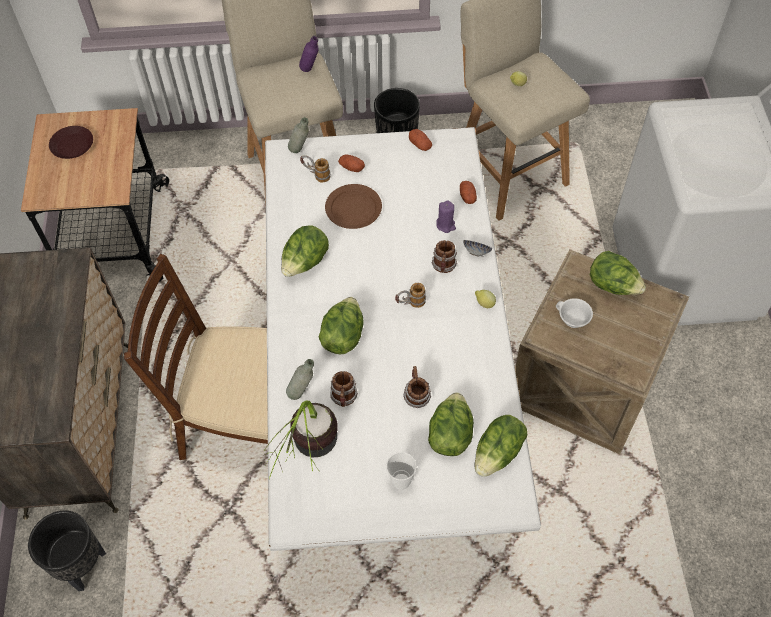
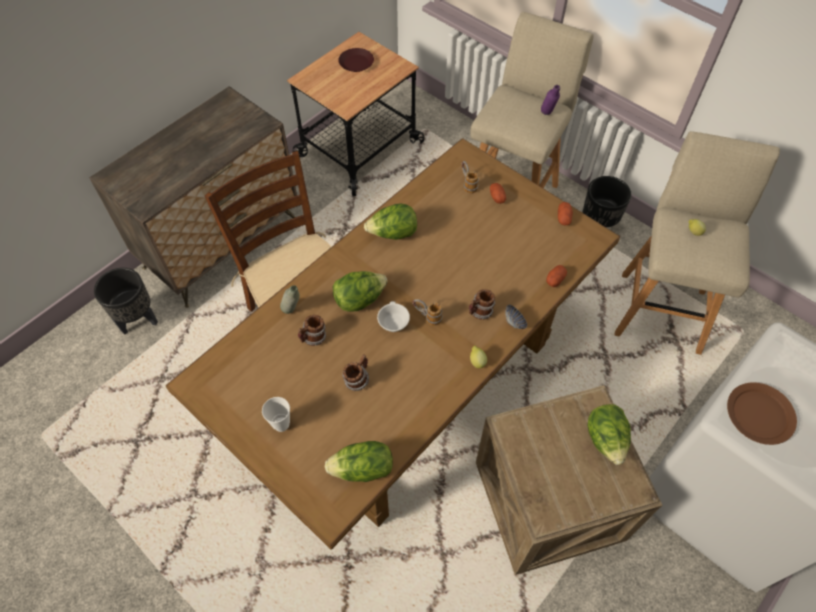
camera: 45 degrees right, 0 degrees up
(300, 152) = (475, 162): grey bottle -> none
(310, 462) = (246, 358): potted plant -> none
(354, 208) = (466, 224): brown plate -> brown plate (760, 415)
(389, 393) = (408, 382): white dining table -> brown dining table
(445, 225) = (515, 286): purple candle -> none
(450, 434) = (347, 425): lettuce -> none
(572, 320) = (543, 435): white cup -> white cup (392, 323)

